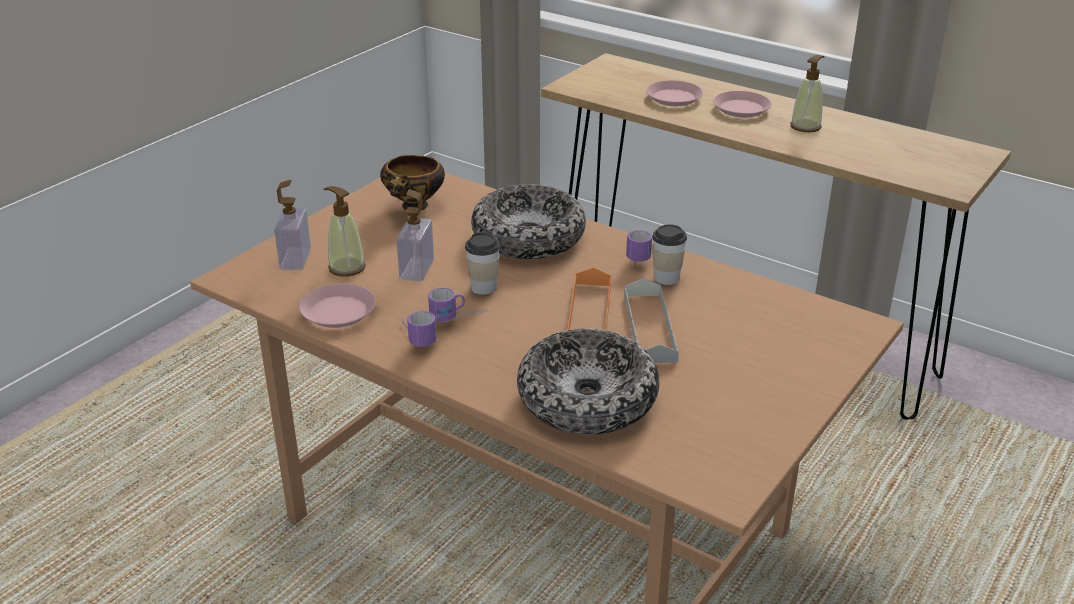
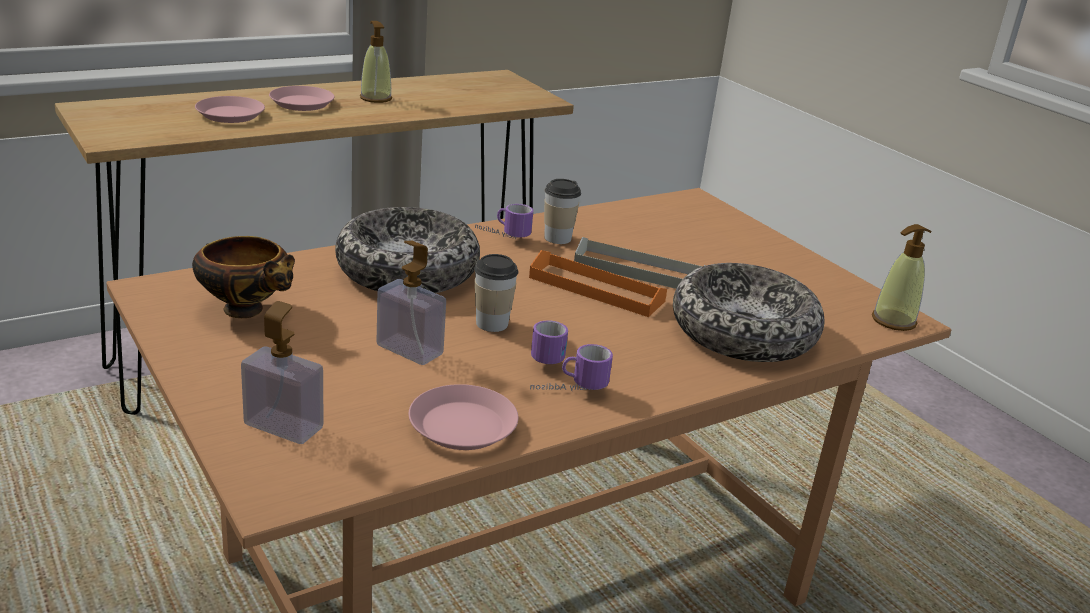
camera: 70 degrees left, 5 degrees down
(346, 267) = (353, 393): soap dispenser -> soap dispenser (893, 321)

